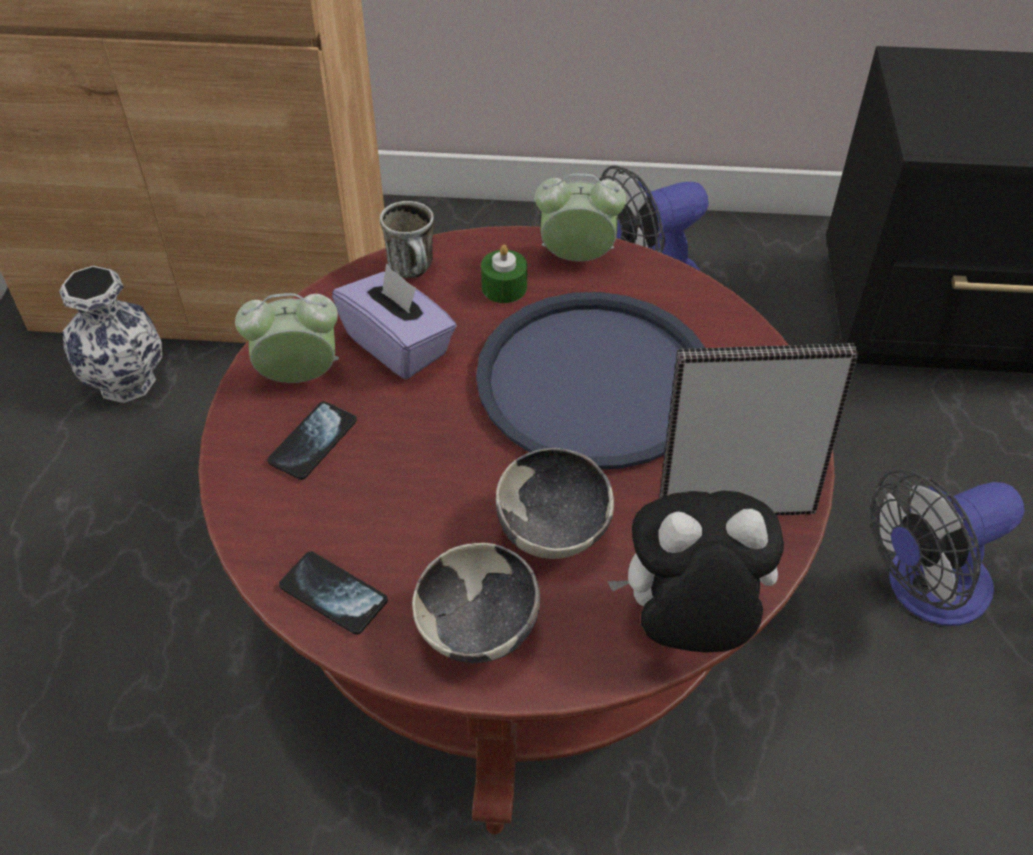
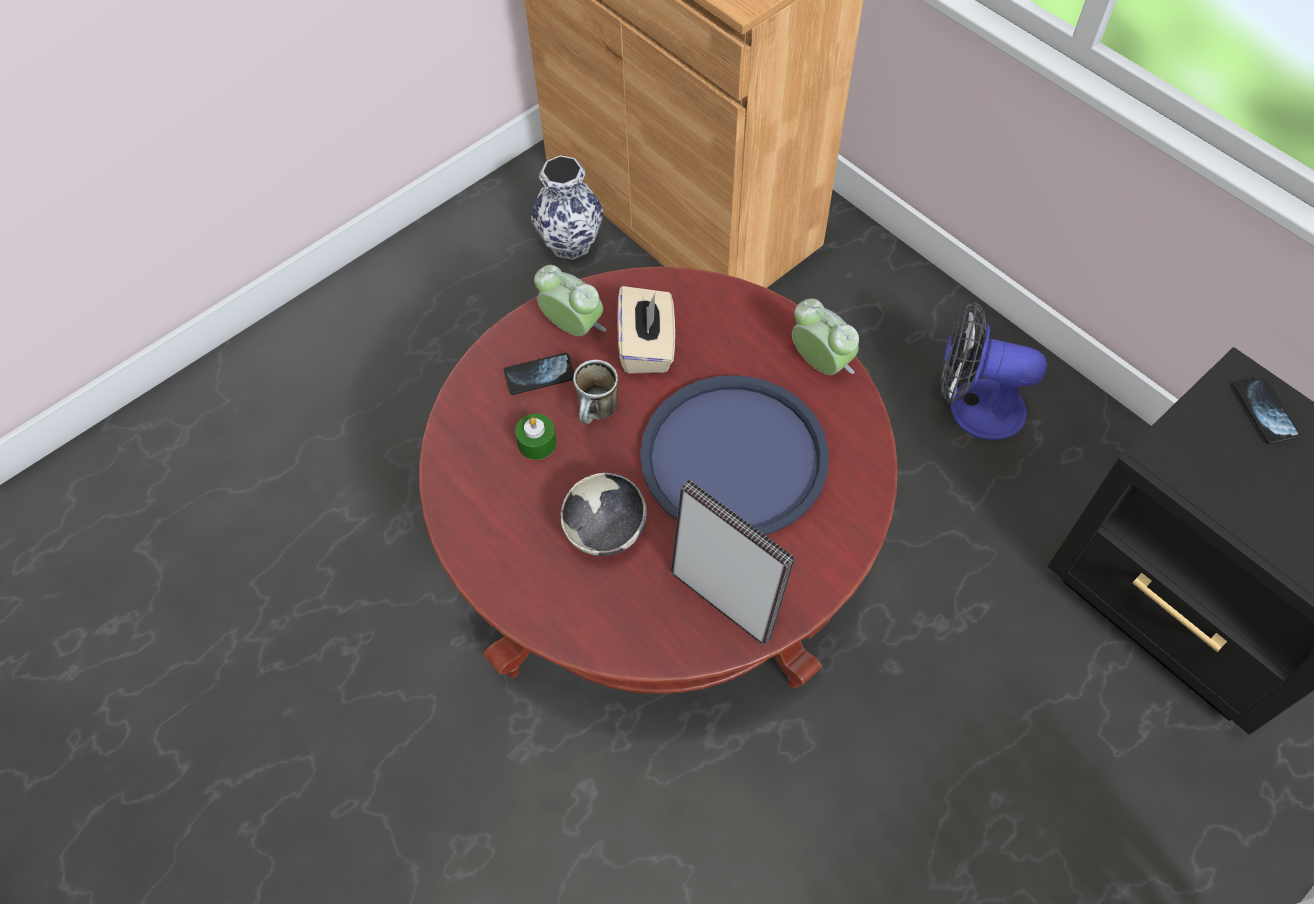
camera: 45 degrees right, 10 degrees up
(333, 594) = (462, 473): phone -> phone (1265, 412)
(398, 345) = (647, 346): purple tissue box -> beige tissue box
(415, 271) = (709, 302): mug -> mug (597, 414)
(479, 630) = (509, 553): bowl -> none
(504, 287) = (751, 352): green candle -> green candle (537, 443)
(688, 624) = (616, 644): plush toy -> none
(924, 590) = (915, 768): fan -> none

